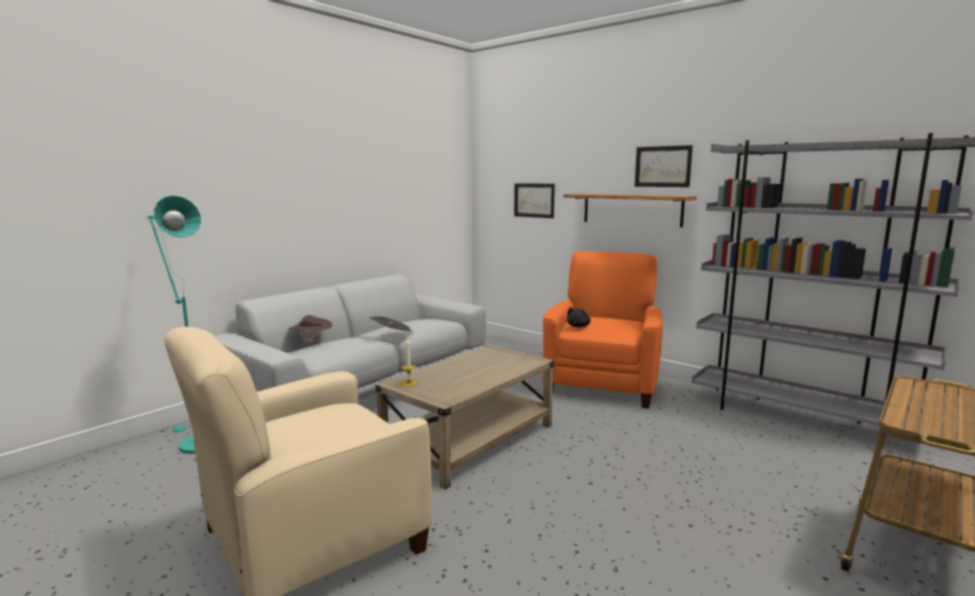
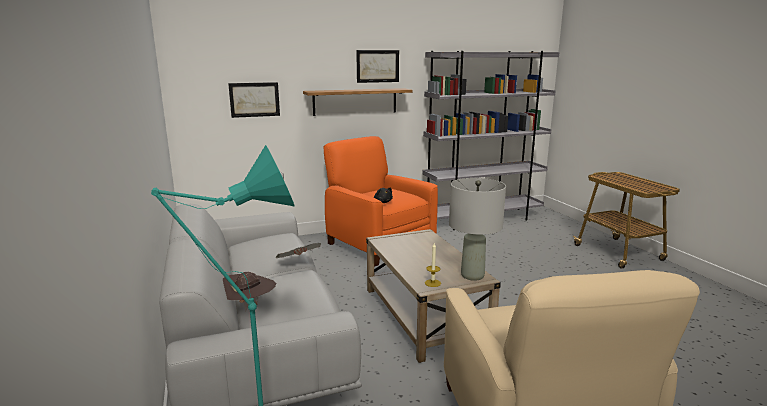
camera: 60 degrees left, 5 degrees up
(444, 395) = (472, 275): none -> grey table lamp

